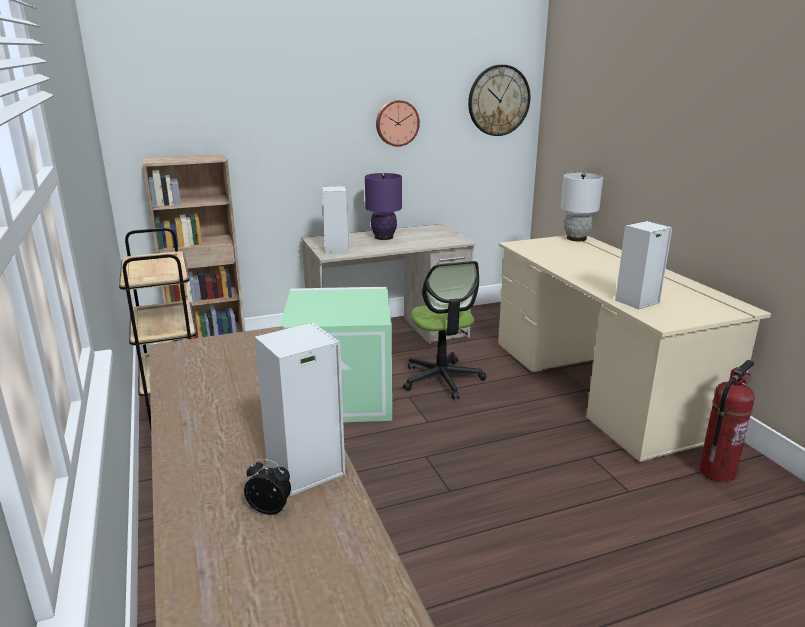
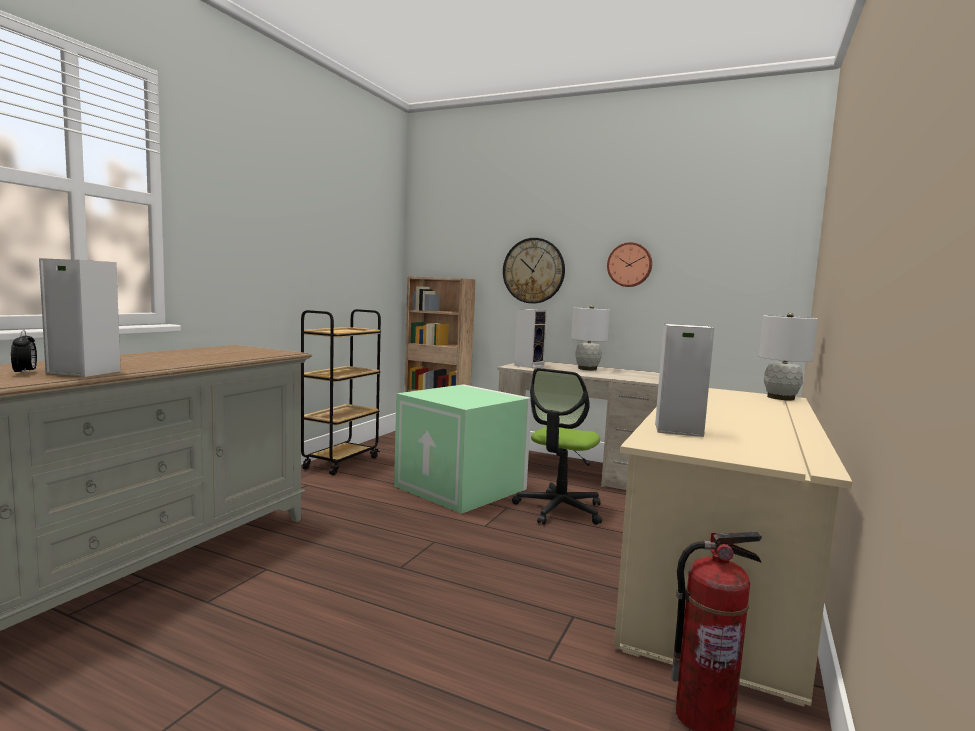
camera: 45 degrees right, 15 degrees down
(383, 237) = (587, 369): purple table lamp -> white table lamp
(498, 100) = (754, 247): wall clock -> wall clock (533, 270)

